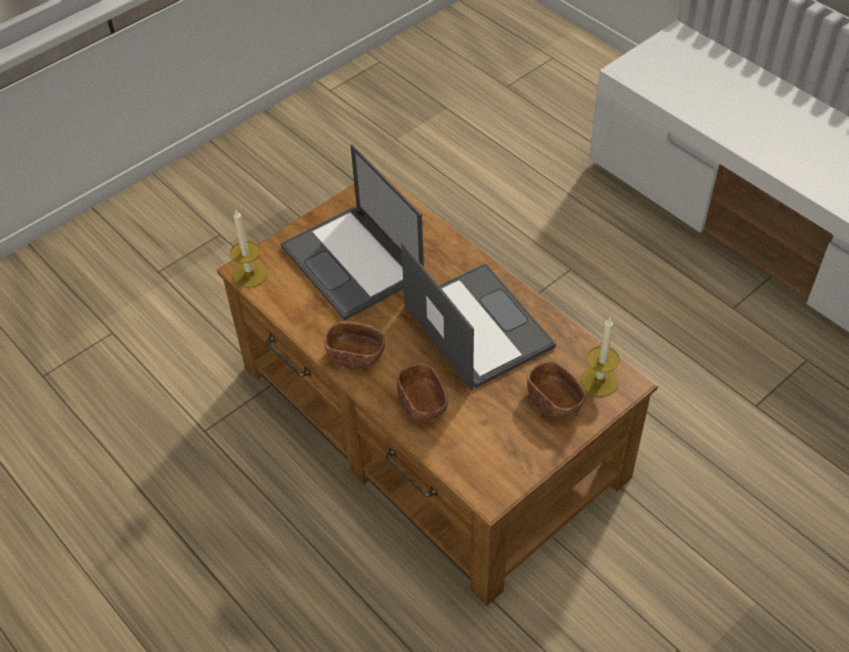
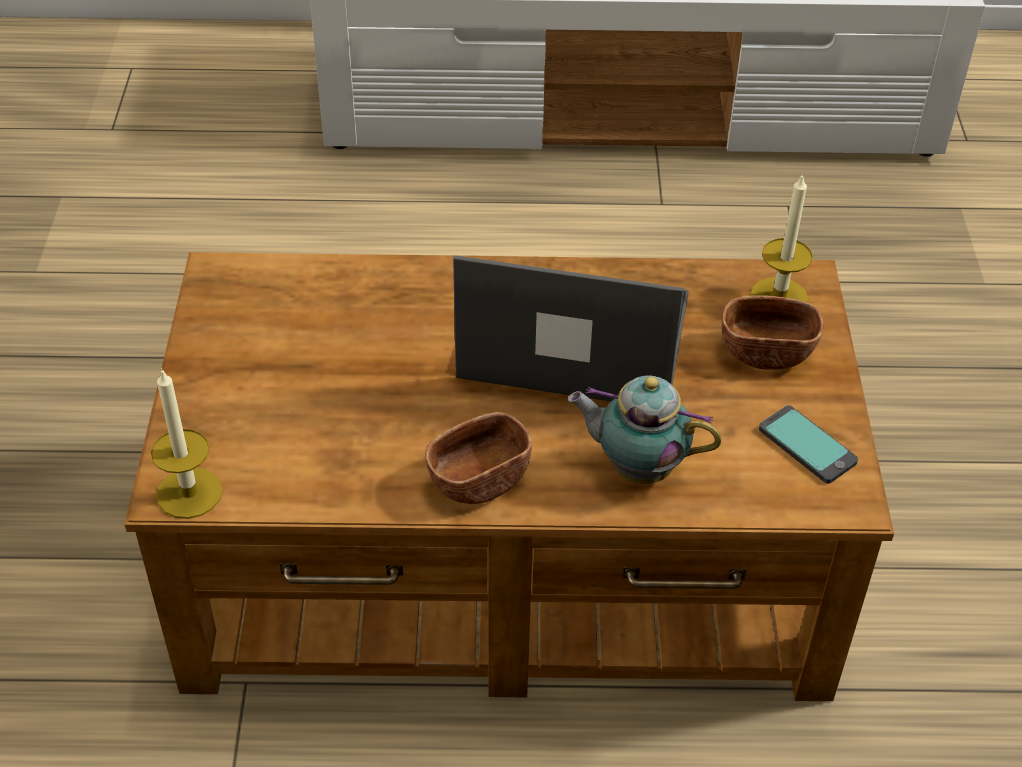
camera: 50 degrees left, 5 degrees down
(353, 263) = (318, 376): laptop -> none
(423, 403) = (637, 467): brown bowl -> teapot
(509, 457) = (807, 445): none -> phone

